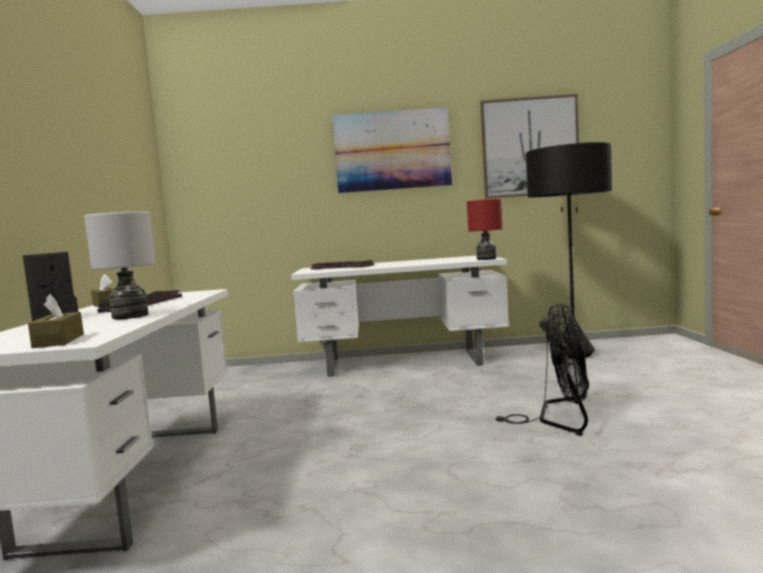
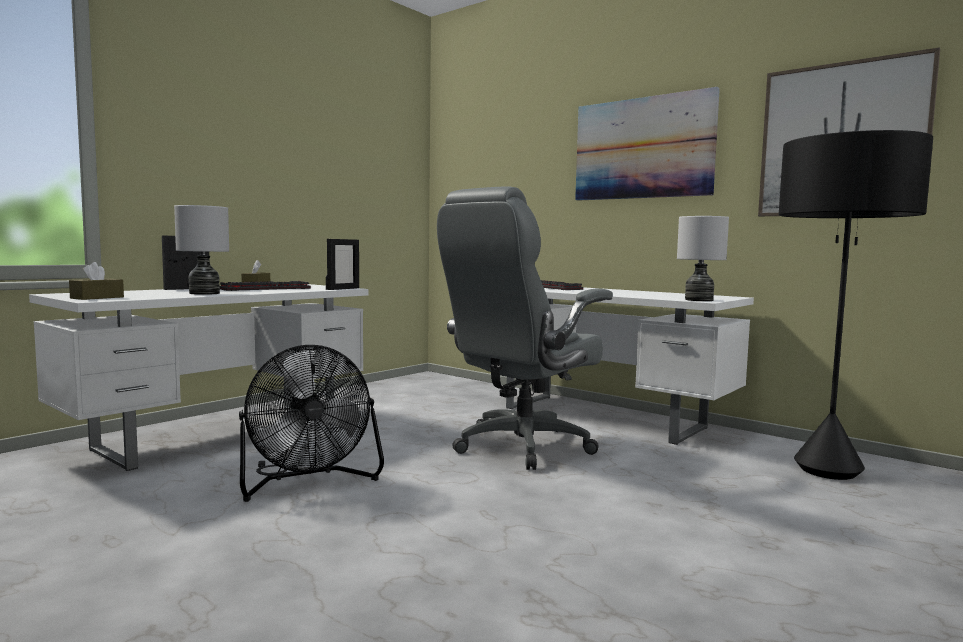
camera: 40 degrees right, 0 degrees up
(209, 292) = (342, 288): none -> picture frame
(408, 396) = (520, 447): none -> grey office chair
(486, 259) = (699, 300): red table lamp -> grey table lamp
(558, 415) = (603, 519): black fan -> black fan (302, 482)

